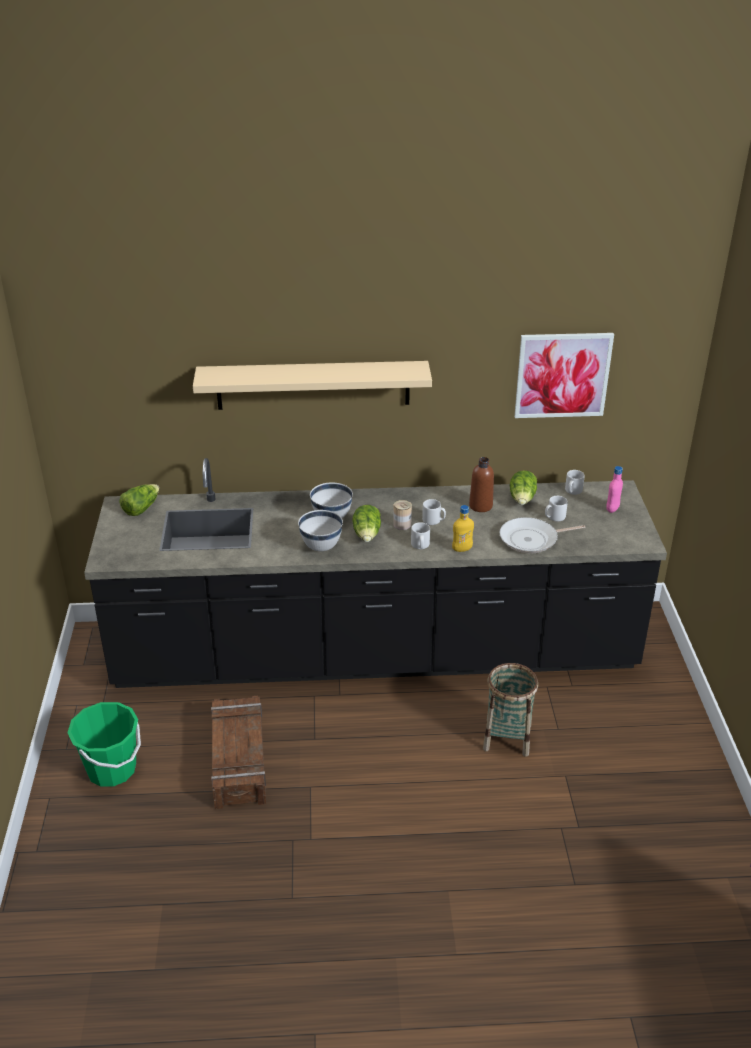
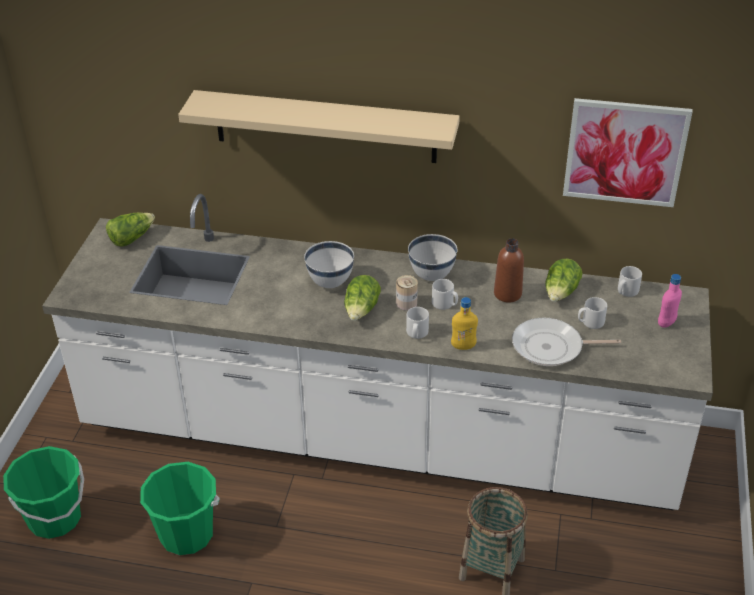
camera: 15 degrees right, 5 degrees up
(238, 759) = (186, 534): crate -> green bucket
(321, 547) = (304, 317): white bowl -> white bowl (432, 275)
(375, 653) = (378, 435): black counter -> white counter

